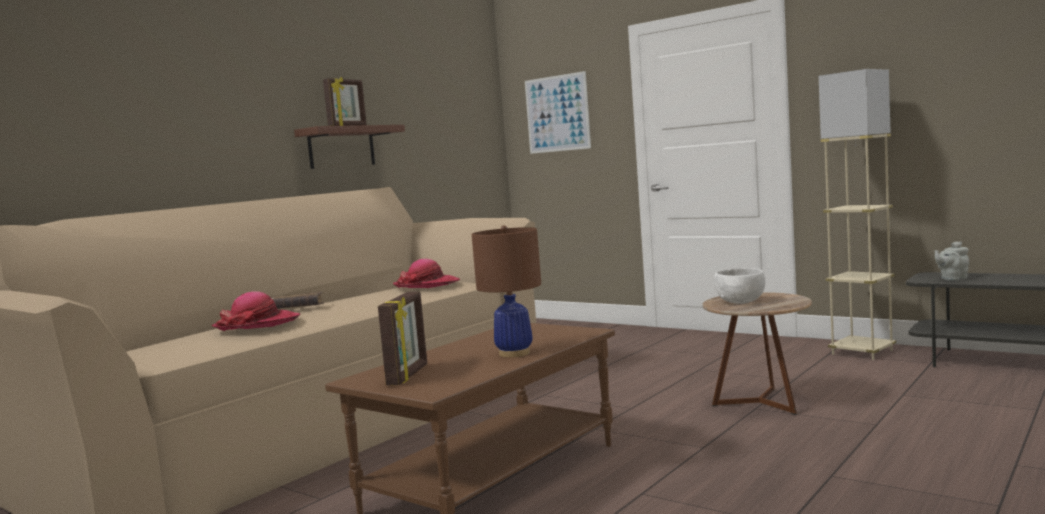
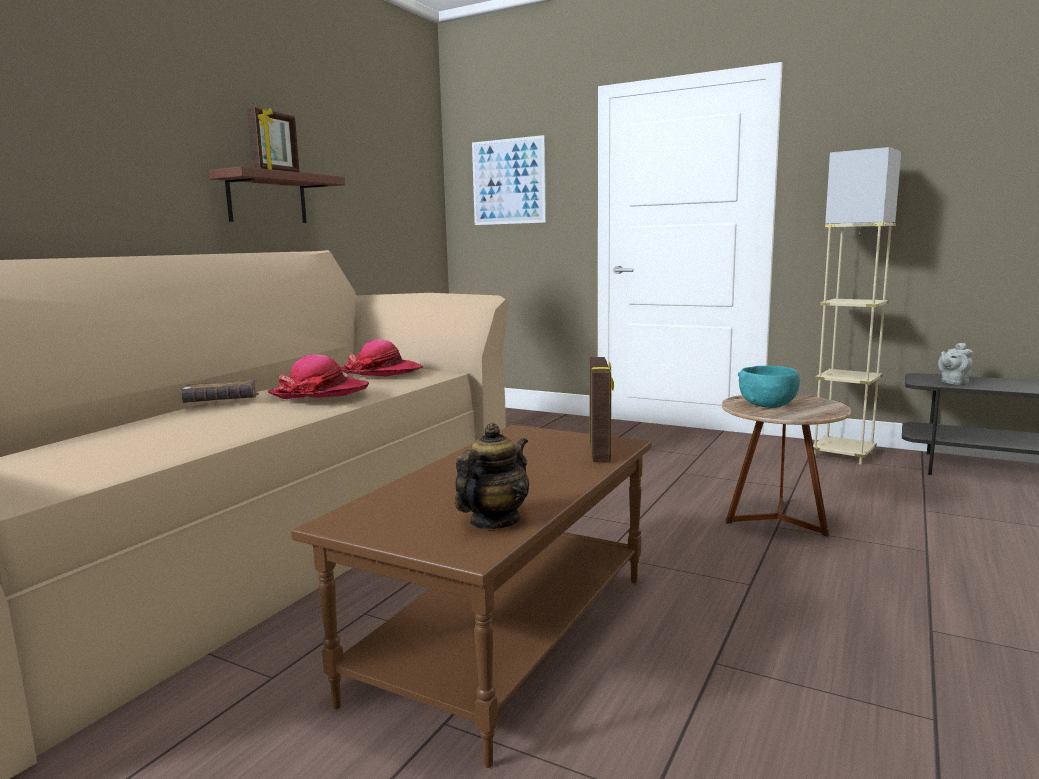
camera: 10 degrees left, 5 degrees up
(257, 324) = (170, 426): hat -> hat (319, 392)
(409, 375) = (416, 515): picture frame -> picture frame (600, 450)
(458, 377) = (494, 521): none -> teapot
(514, 353) = (548, 478): brown table lamp -> none
(740, 301) = (767, 405): white bowl -> turquoise bowl

